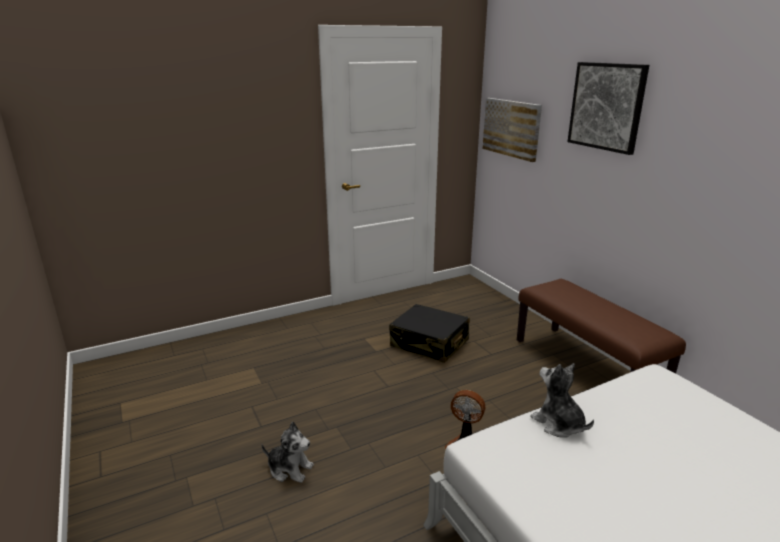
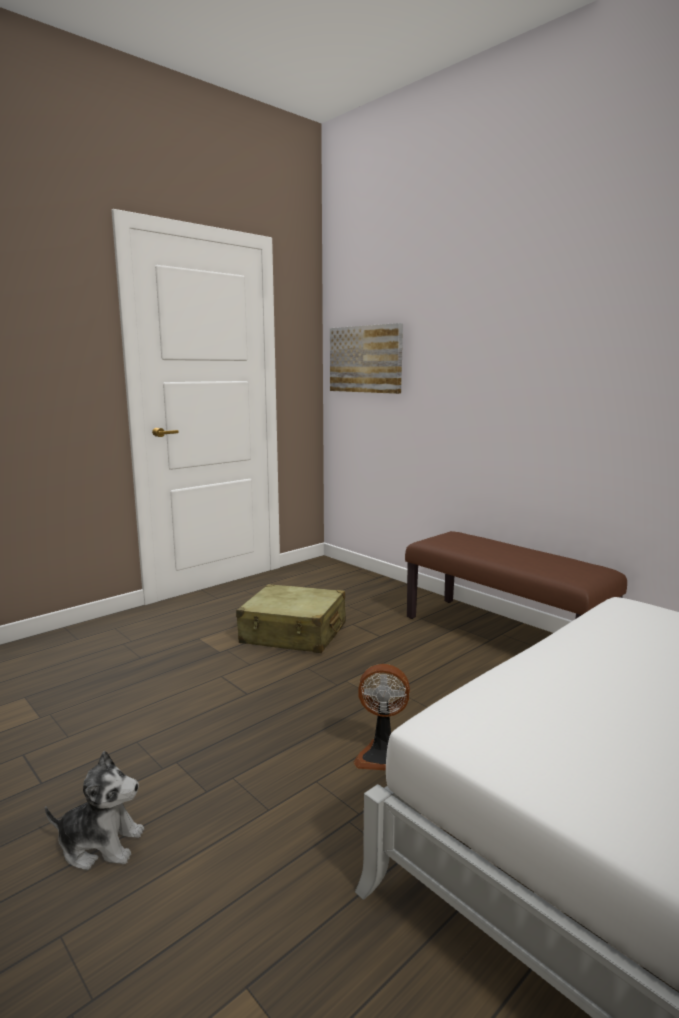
camera: 15 degrees left, 10 degrees down
(429, 343) = (294, 634): black suitcase -> beige suitcase
(558, 424) = (542, 676): plush toy -> none
(606, 106) = (486, 308): picture -> none

